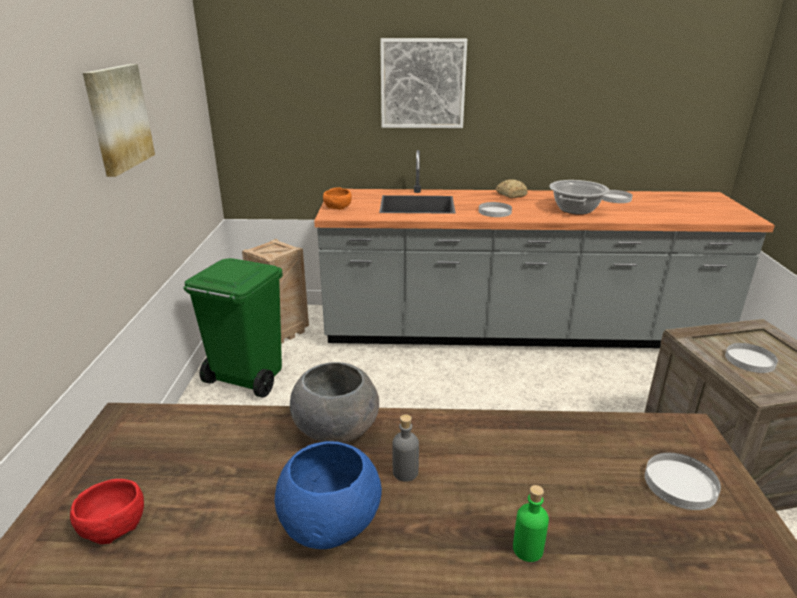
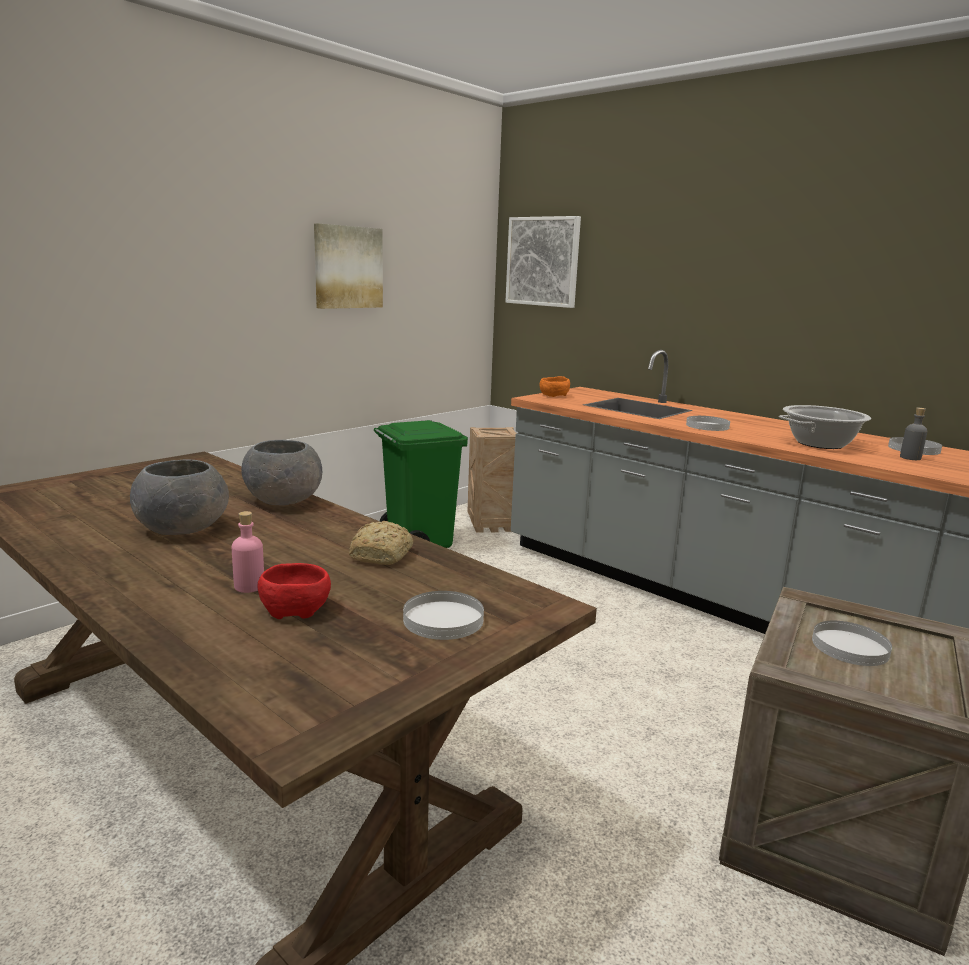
camera: 40 degrees right, 10 degrees down
(112, 524) = (103, 488): red bowl -> red bowl (294, 608)
(331, 522) = (184, 528): blue bowl -> grey bowl
(405, 472) = (272, 530): grey bottle -> grey bottle (910, 458)
(422, 84) = (687, 277): picture -> picture (543, 261)
(511, 195) = (767, 421): bread -> bread (383, 555)
(527, 549) = (249, 586): green bottle -> pink bottle

